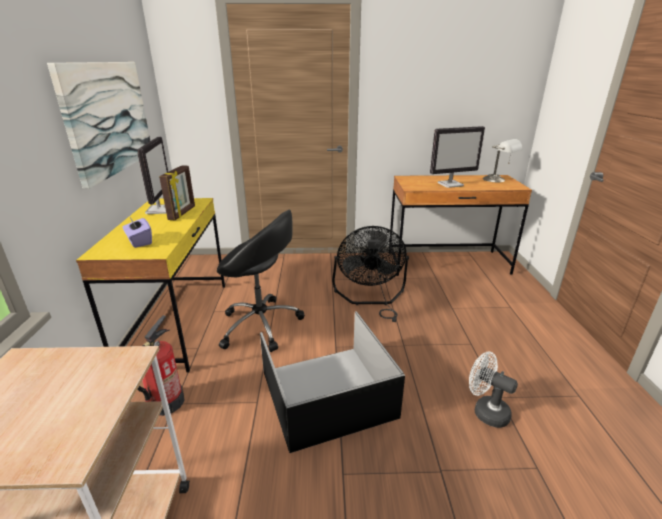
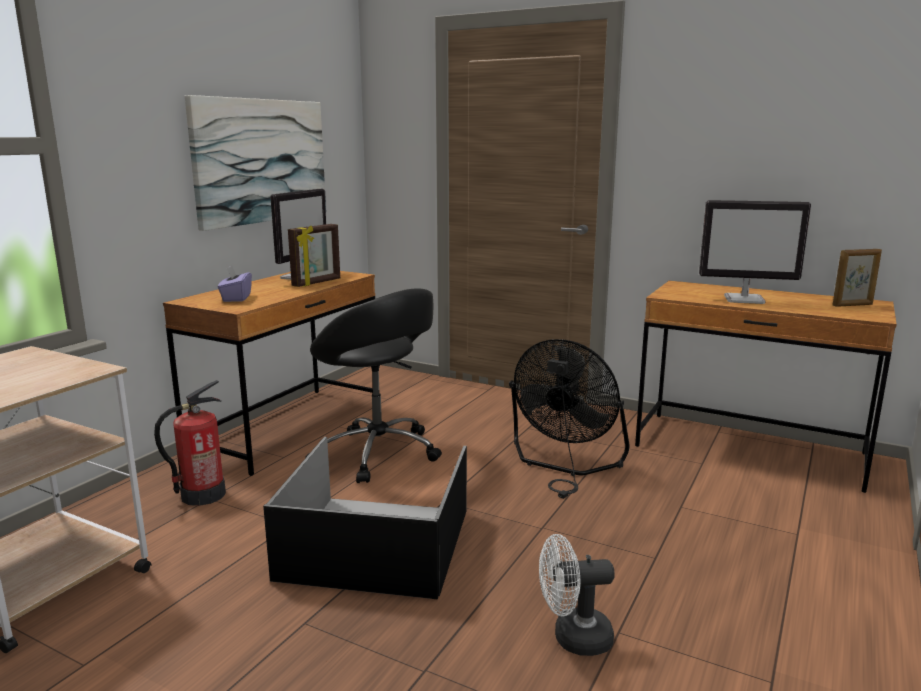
camera: 30 degrees right, 10 degrees down
(178, 323) = (289, 428): yellow desk -> brown desk
(485, 411) = (573, 638): white fan -> white fan turned 75 degrees counterclockwise
(498, 180) = (853, 305): white table lamp -> picture frame

